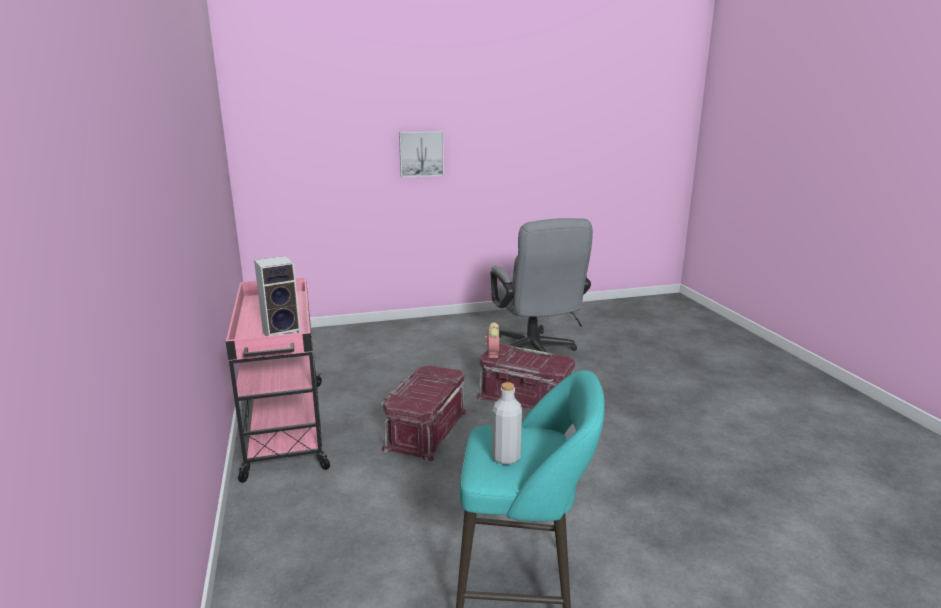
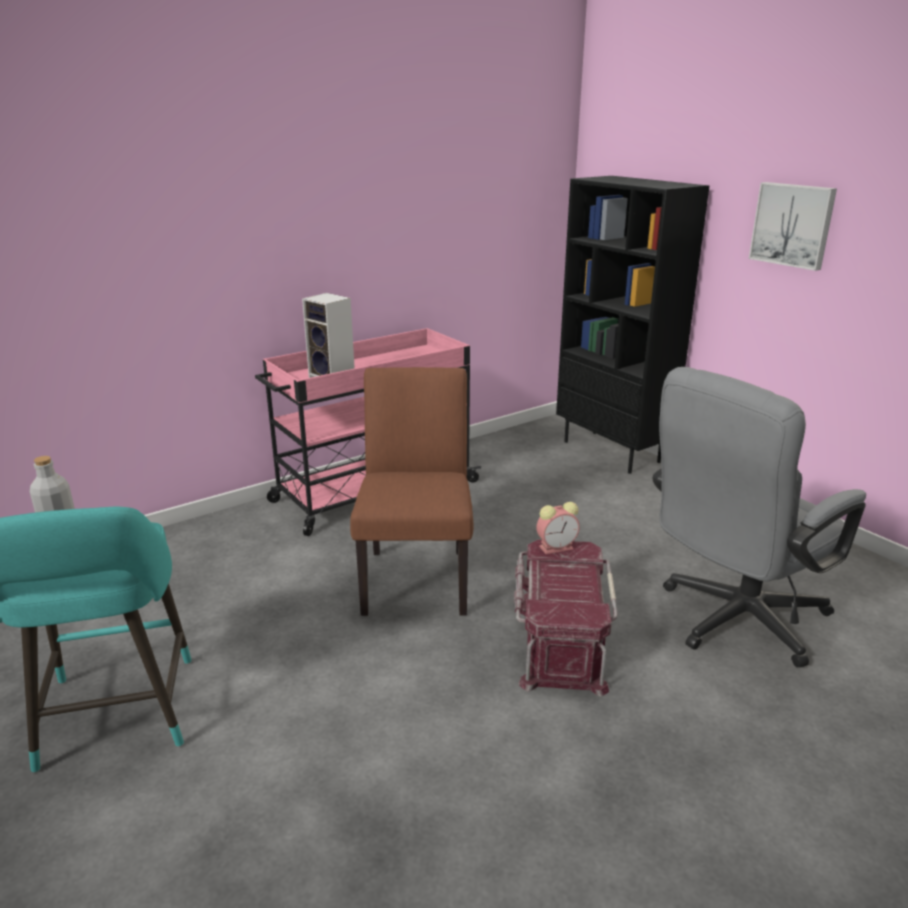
camera: 70 degrees right, 5 degrees up
(334, 333) = (612, 451): none -> black bookcase
(425, 430) = (417, 575): red storage box -> brown chair

